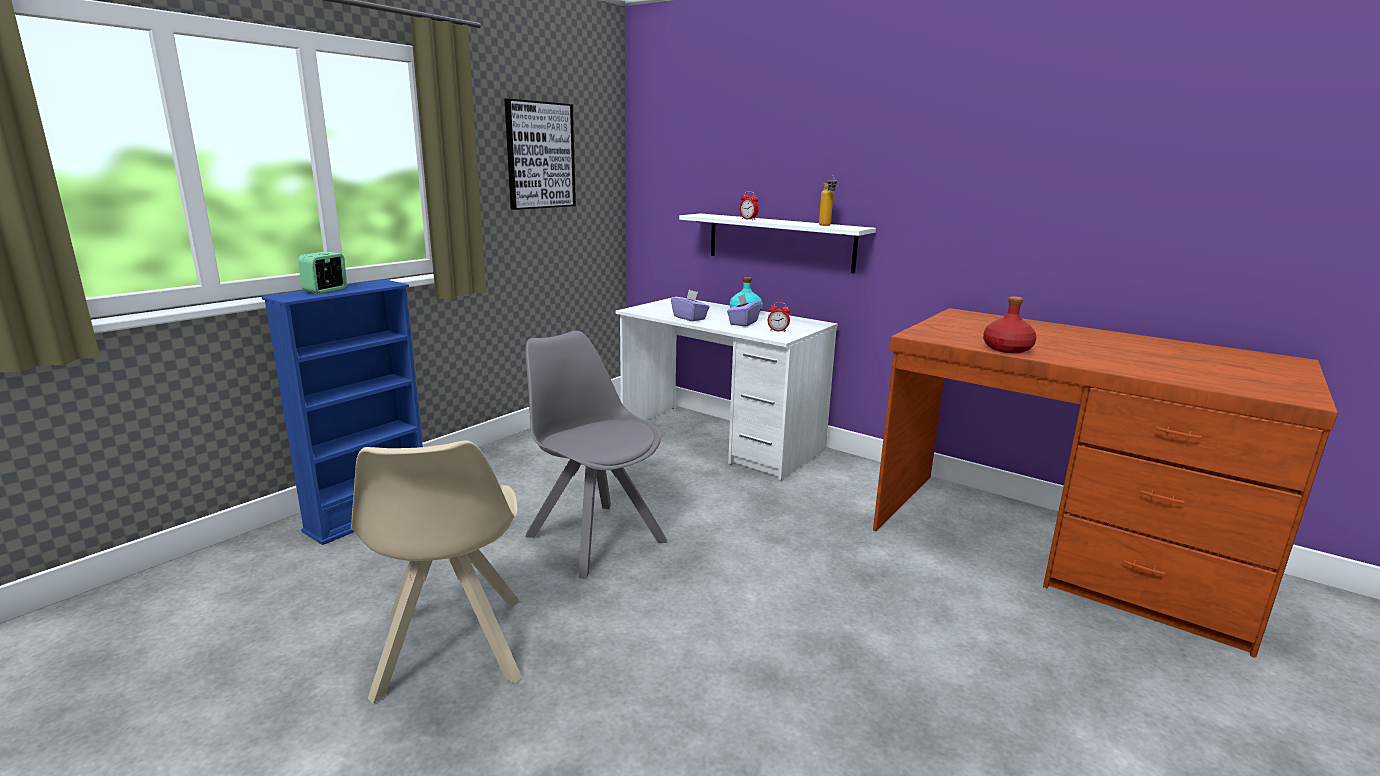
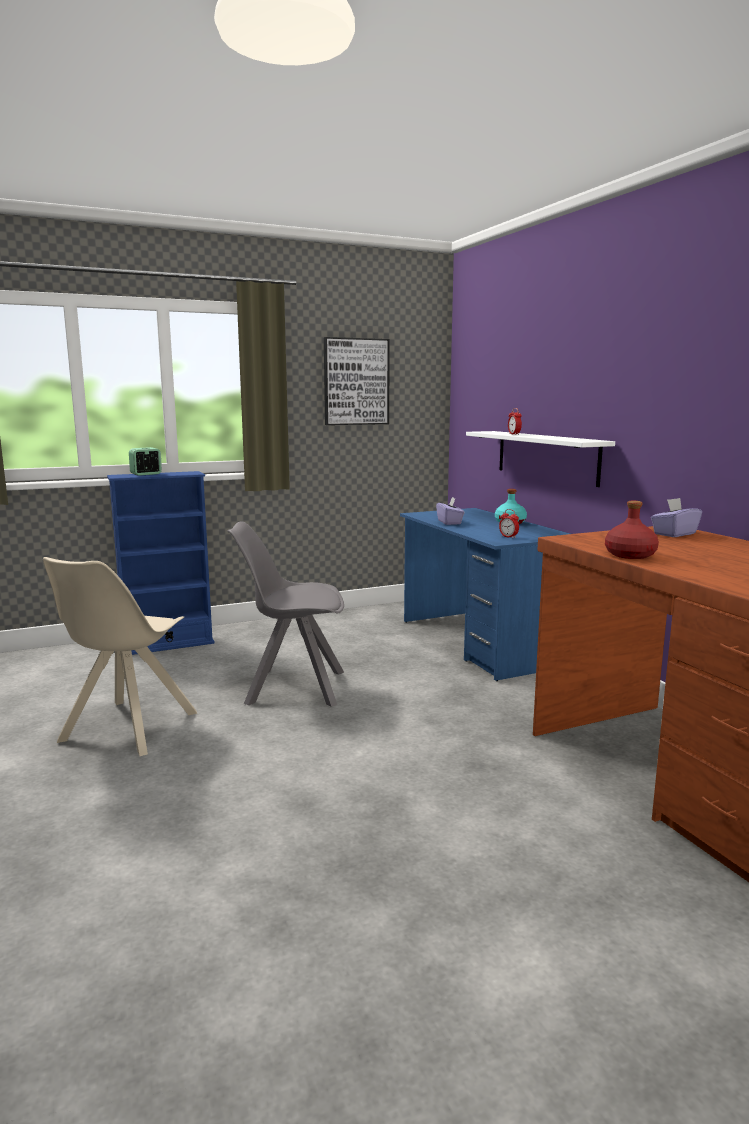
camera: 30 degrees right, 5 degrees down
(593, 537) = (292, 687): grey chair -> grey chair turned 75 degrees counterclockwise
(720, 440) = (480, 642): white desk -> blue desk
(743, 323) = (489, 529): purple tissue box -> purple tissue box (674, 534)
(826, 225) = (567, 439): bottle -> none

